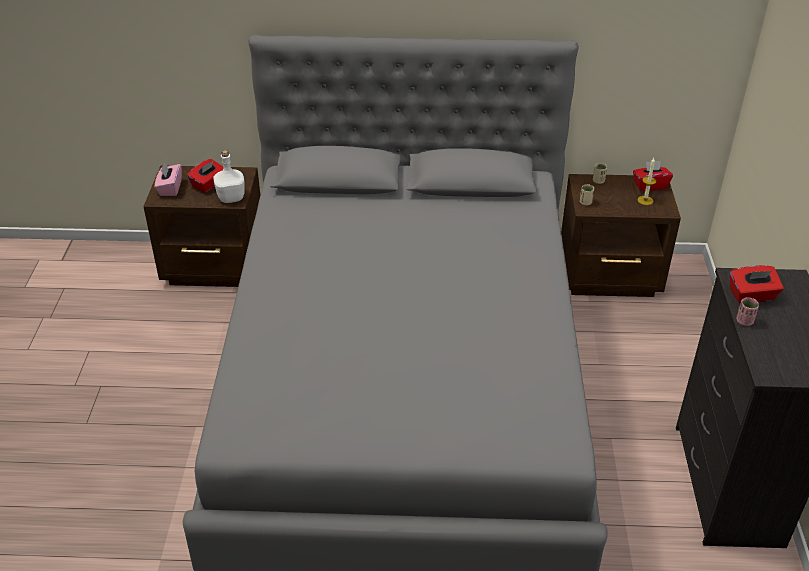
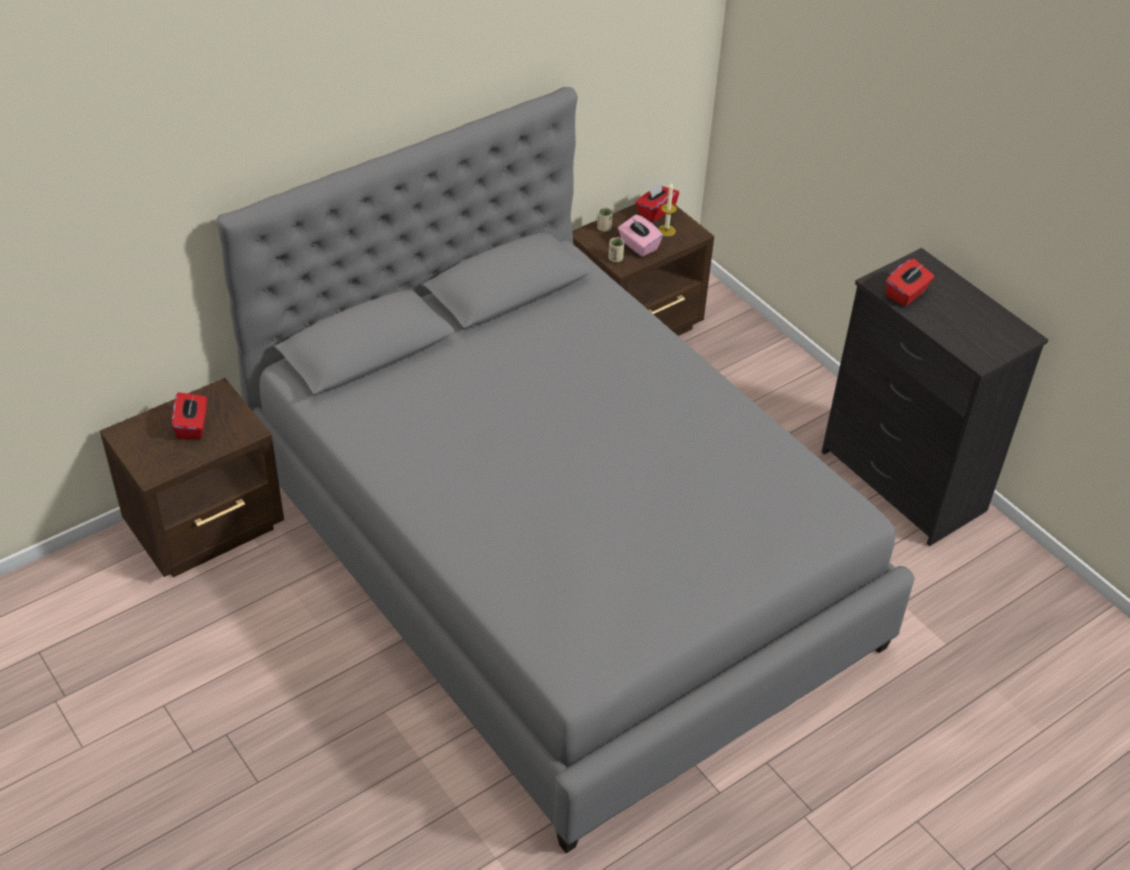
camera: 40 degrees left, 5 degrees up
(170, 188) = (150, 453): pink tissue box -> pink tissue box (638, 246)
(230, 198) = (239, 430): white bottle -> none
(744, 321) = (923, 321): pink cup -> none

